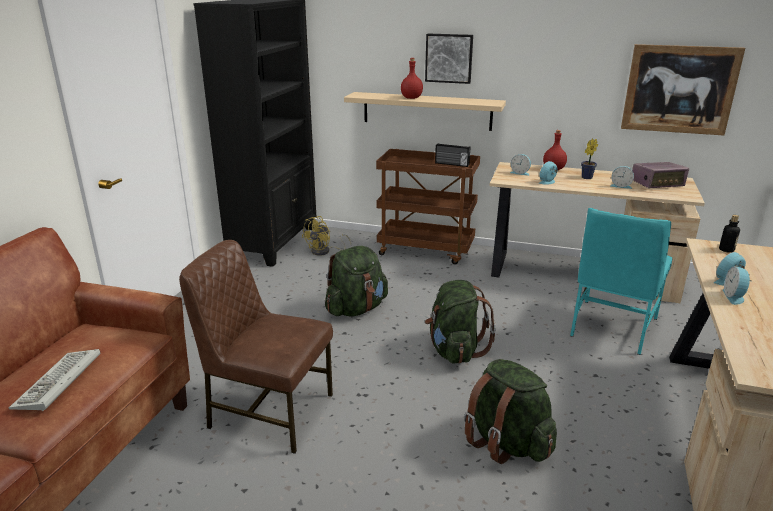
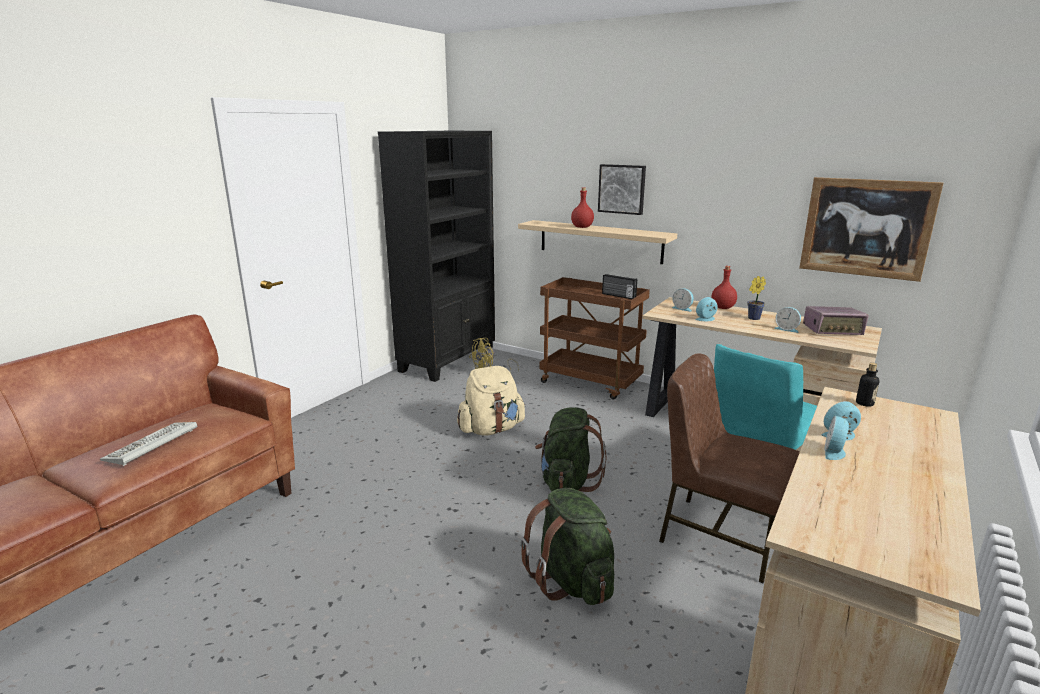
camera: 15 degrees right, 5 degrees down
(269, 411) = (358, 510): brown chair -> brown chair (719, 535)
(356, 309) = (491, 429): green backpack -> beige backpack

